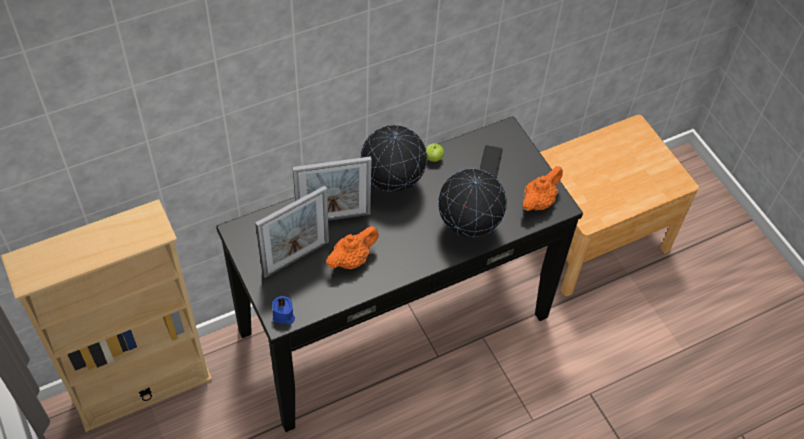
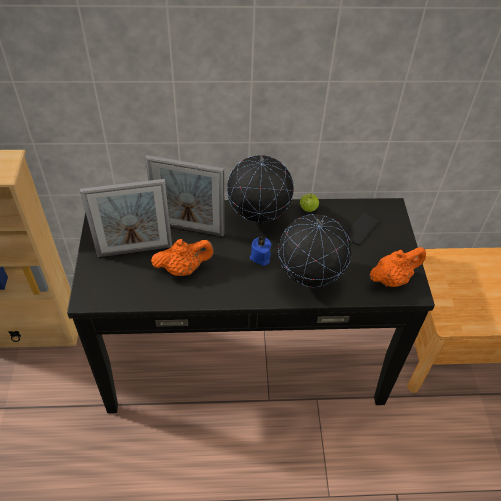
camera: 25 degrees right, 5 degrees down
(283, 316) = (92, 295): blue candle -> blue candle (260, 257)

